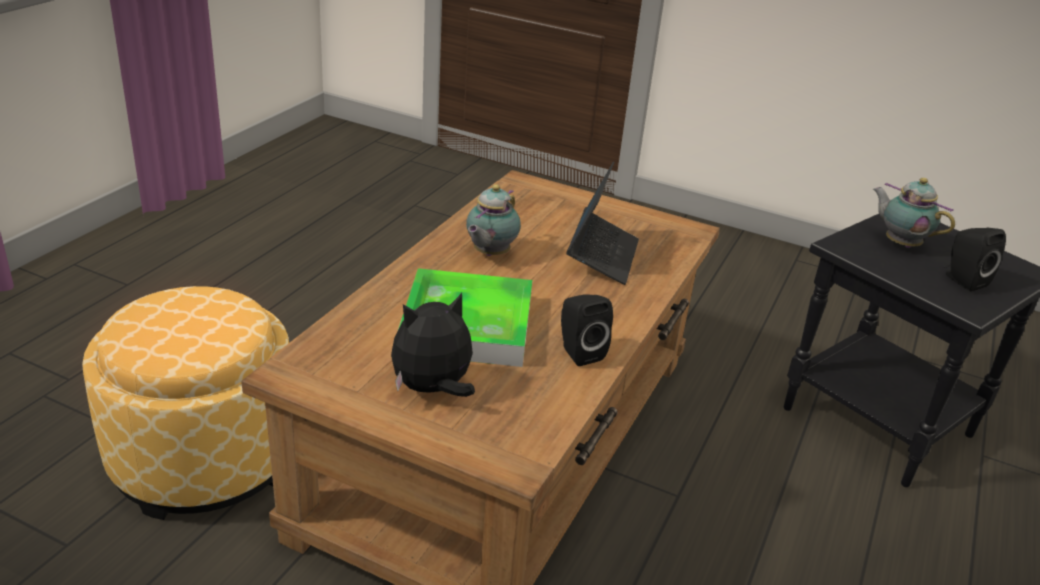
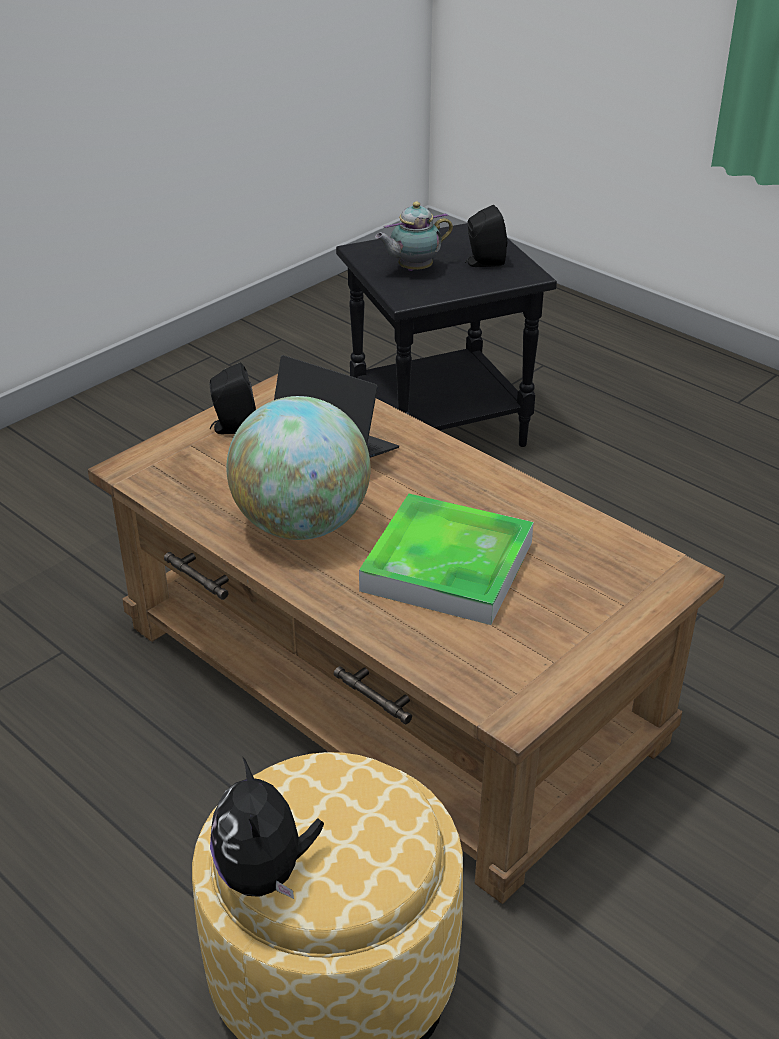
camera: 70 degrees left, 5 degrees up
(433, 389) = (560, 608): plush toy -> plush toy (265, 874)
(489, 254) = (301, 525): teapot -> globe
(578, 352) = (513, 503): black speaker -> black speaker (233, 428)

